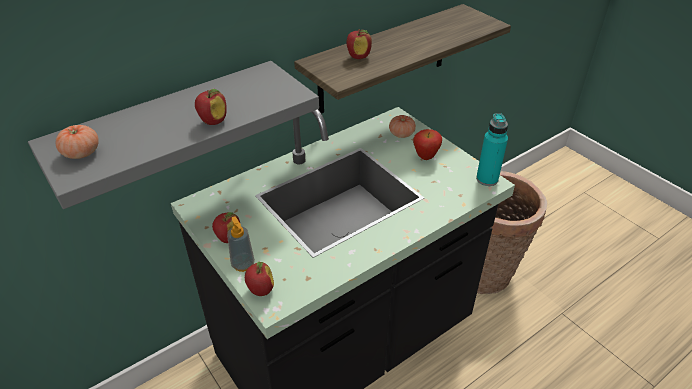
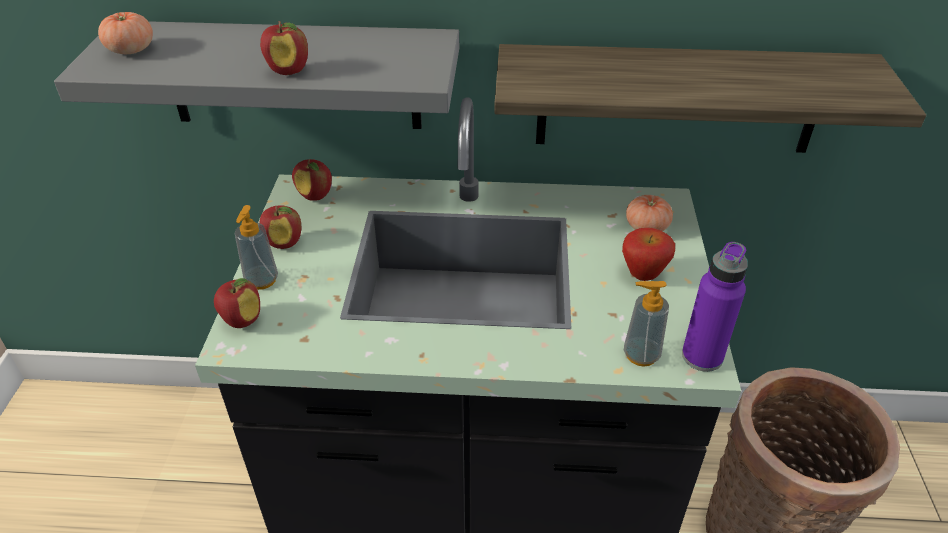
camera: 40 degrees right, 0 degrees up
(358, 56) = (591, 69): apple -> apple (315, 195)
(464, 192) = (641, 355): none -> soap dispenser
(487, 179) = (702, 356): turquoise bottle -> purple bottle

